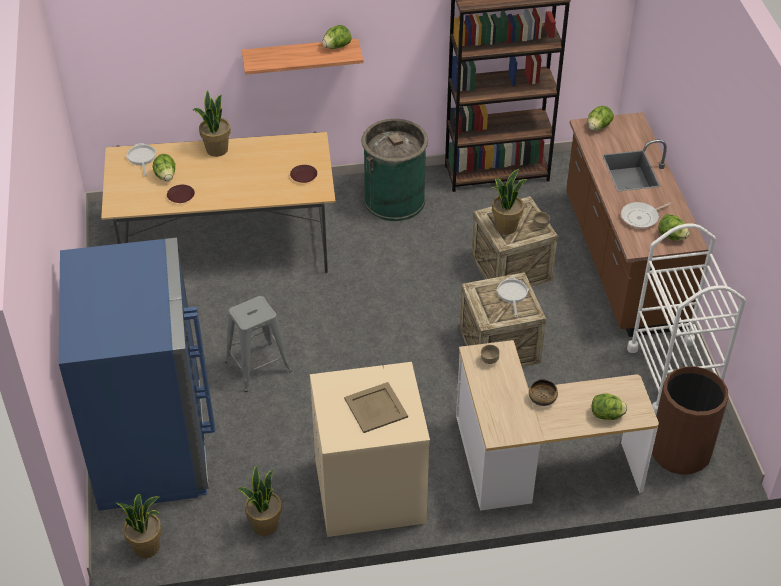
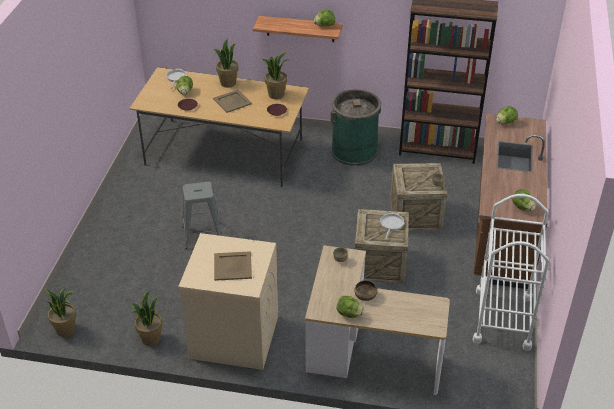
camera: 20 degrees right, 5 degrees down
(152, 446) = (105, 267): blue fridge -> none
(237, 175) = (232, 101): none -> beige tray
(505, 226) = (411, 179): potted plant -> potted plant (276, 94)
(607, 415) = (408, 320): lettuce -> lettuce (349, 314)
(641, 217) = (505, 189): frying pan -> none
(680, 451) = (481, 374): brown trash can -> none

